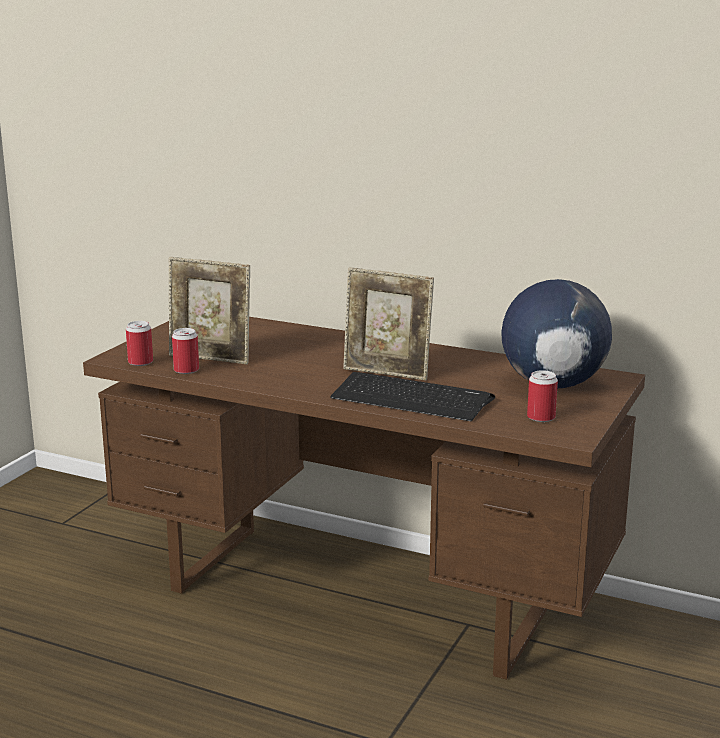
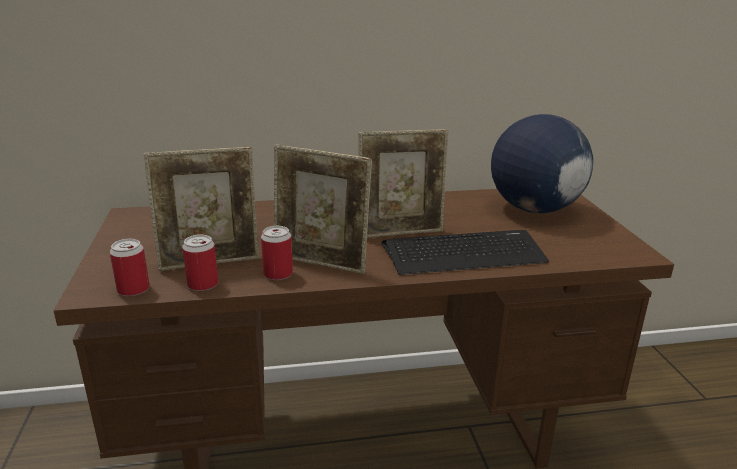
camera: 35 degrees left, 5 degrees up
(286, 378) = (321, 263): none -> picture frame
(541, 417) = (584, 242): can -> can (278, 274)

